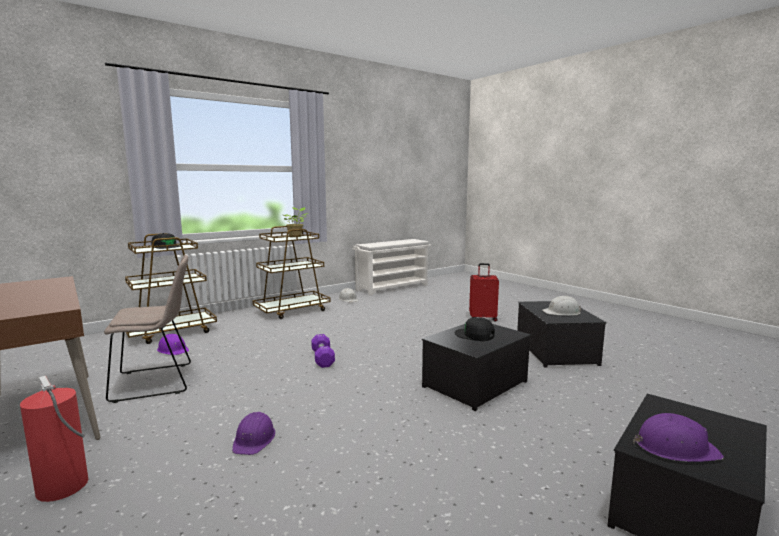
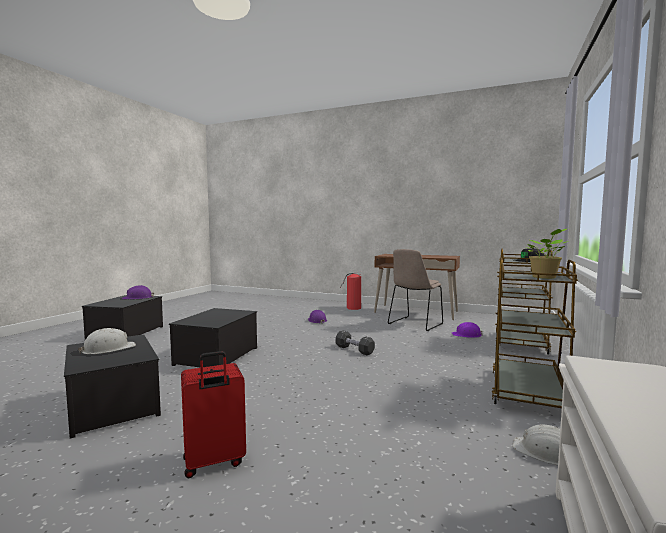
camera: 150 degrees right, 5 degrees down
(322, 358) = (354, 350): purple dumbbell -> black dumbbell
(474, 335) = (217, 316): black cap -> none

